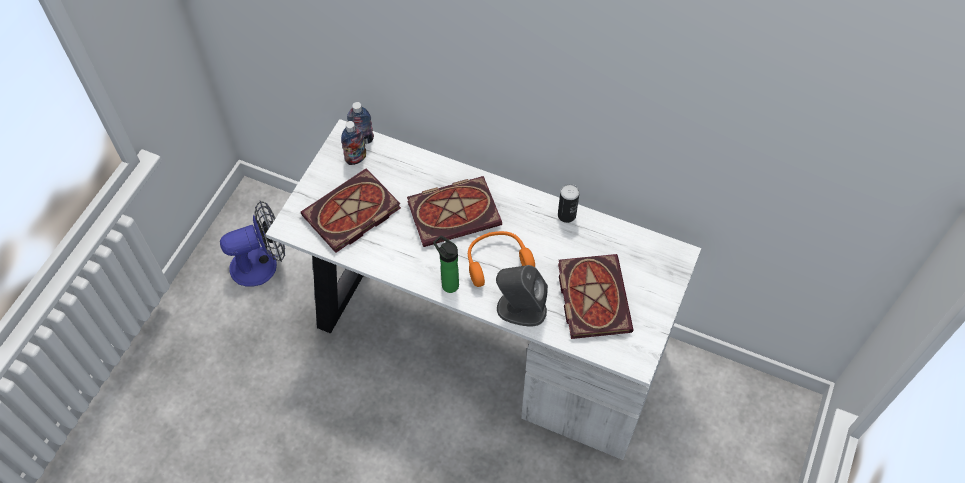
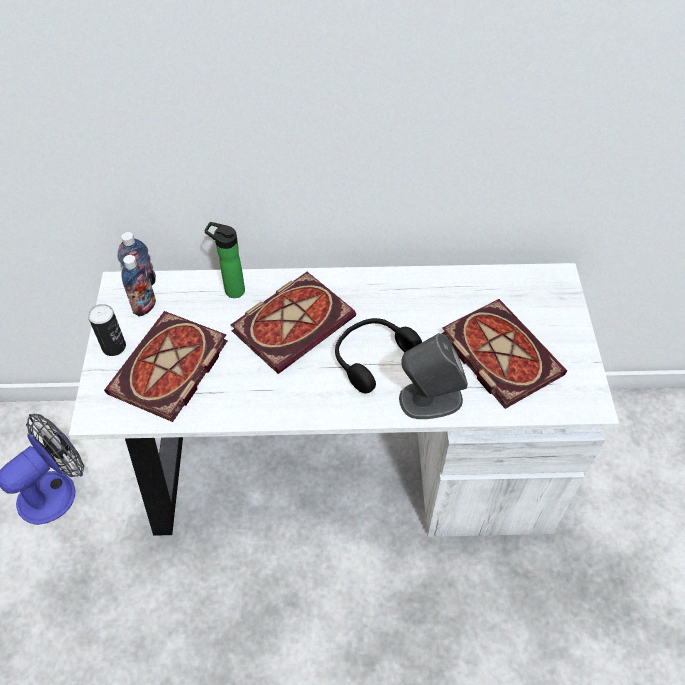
camera: 25 degrees left, 5 degrees down
(448, 283) = (330, 404): bottle -> bottle (231, 290)
(497, 261) = (371, 357): orange headphones -> black headphones
(566, 215) = (419, 281): can -> can (114, 347)

